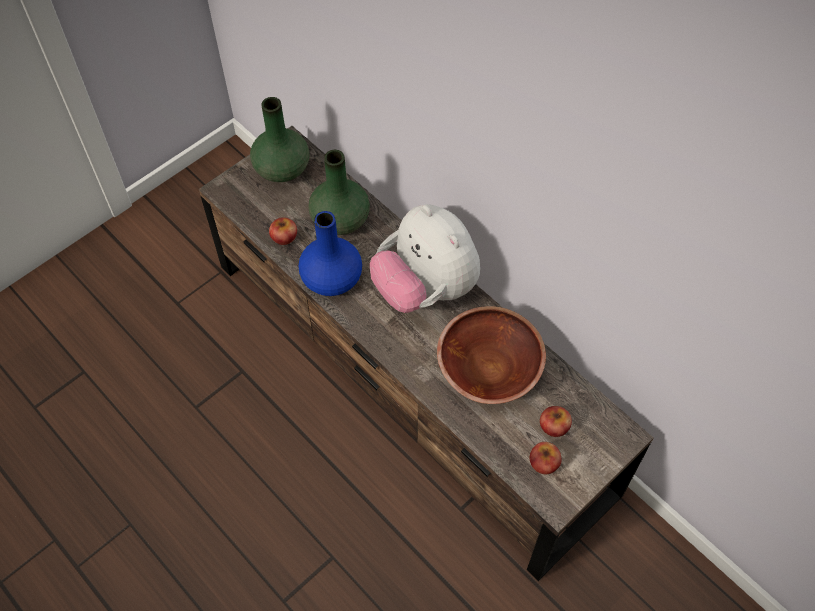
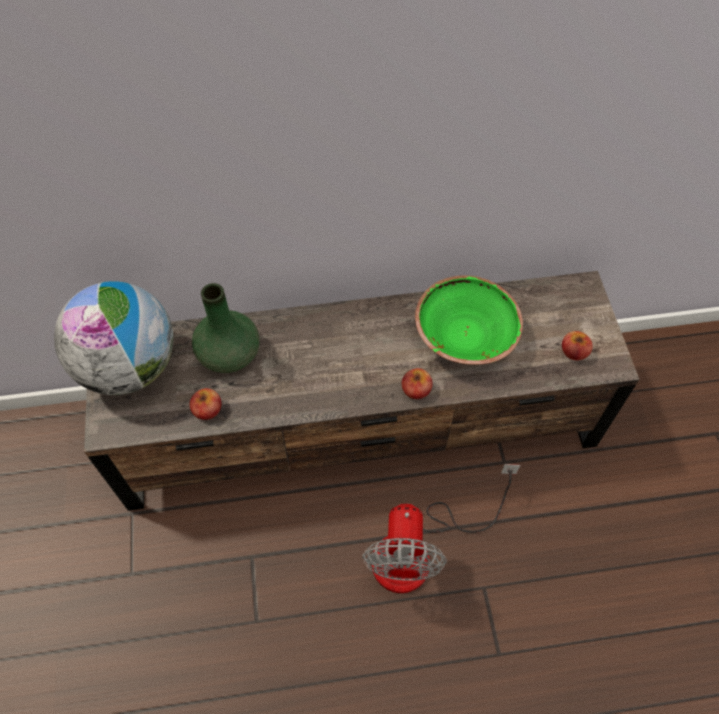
camera: 55 degrees left, 0 degrees up
(282, 168) = (130, 366): green vase -> globe
(330, 487) = (419, 550): none -> fan
(332, 279) = (286, 396): blue vase -> none
(425, 288) = (354, 333): plush toy -> none
(488, 368) = (464, 336): brown bowl -> green bowl
(554, 426) = (546, 325): apple -> apple (416, 389)

